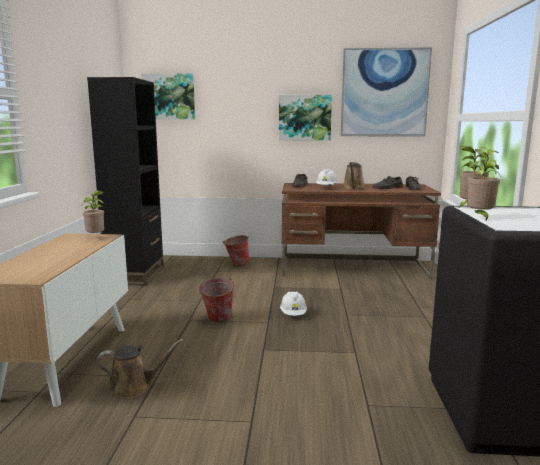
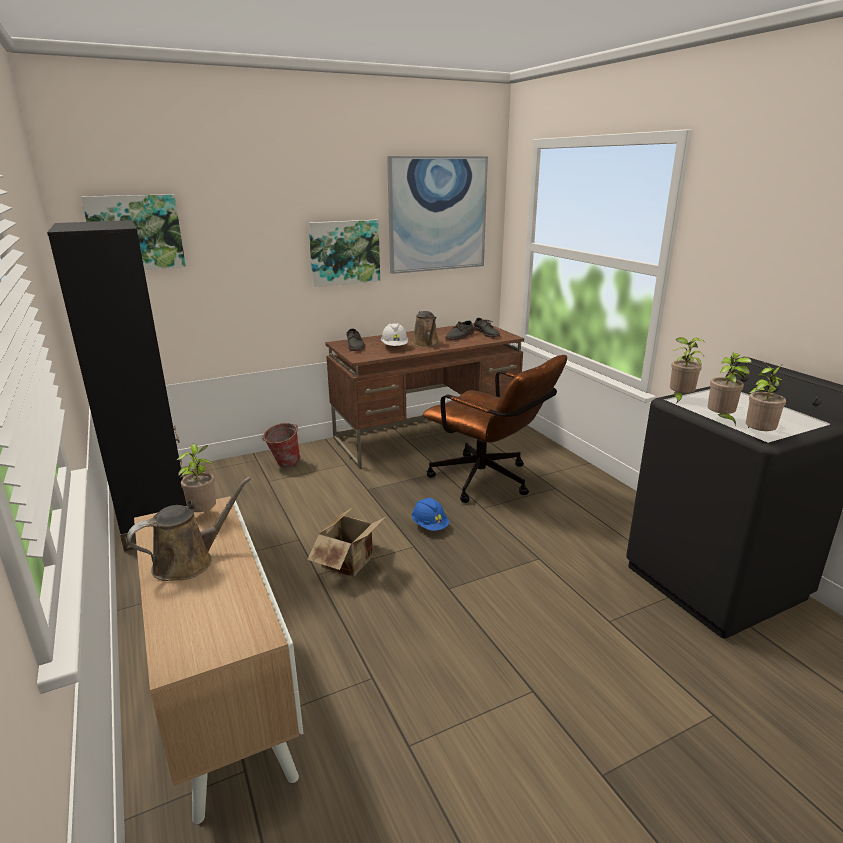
camera: 30 degrees left, 10 degrees up
(134, 387) = (362, 705): brown watering can -> brown watering can (189, 561)
(216, 320) = (352, 563): bucket -> cardboard box
(293, 314) = (429, 526): white hard hat -> blue hard hat
(370, 301) = (488, 482): none -> brown office chair
(495, 226) = (757, 435): none -> potted plant

